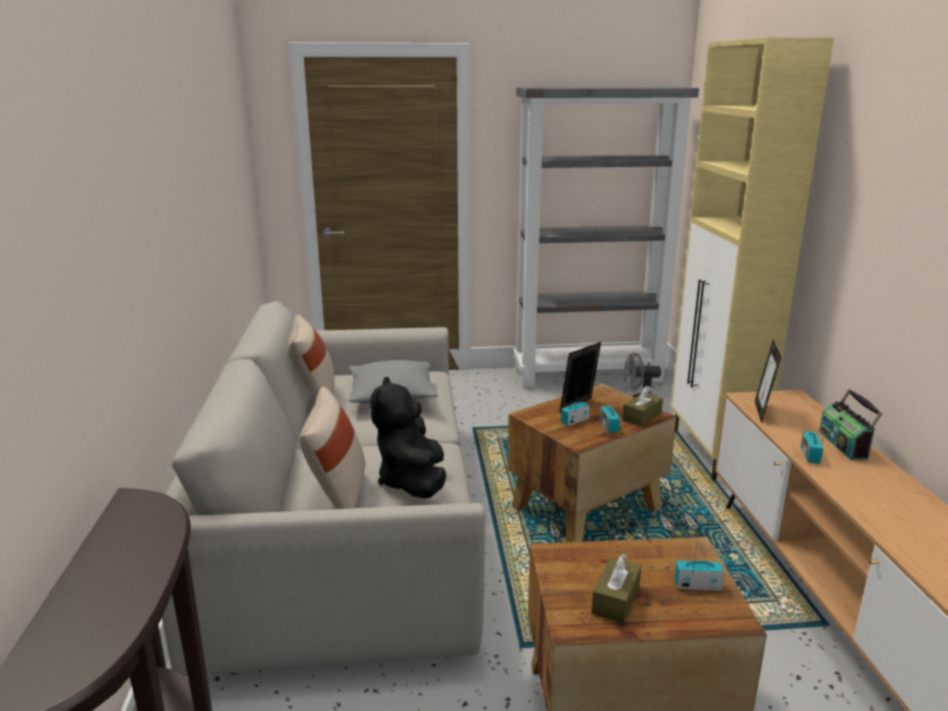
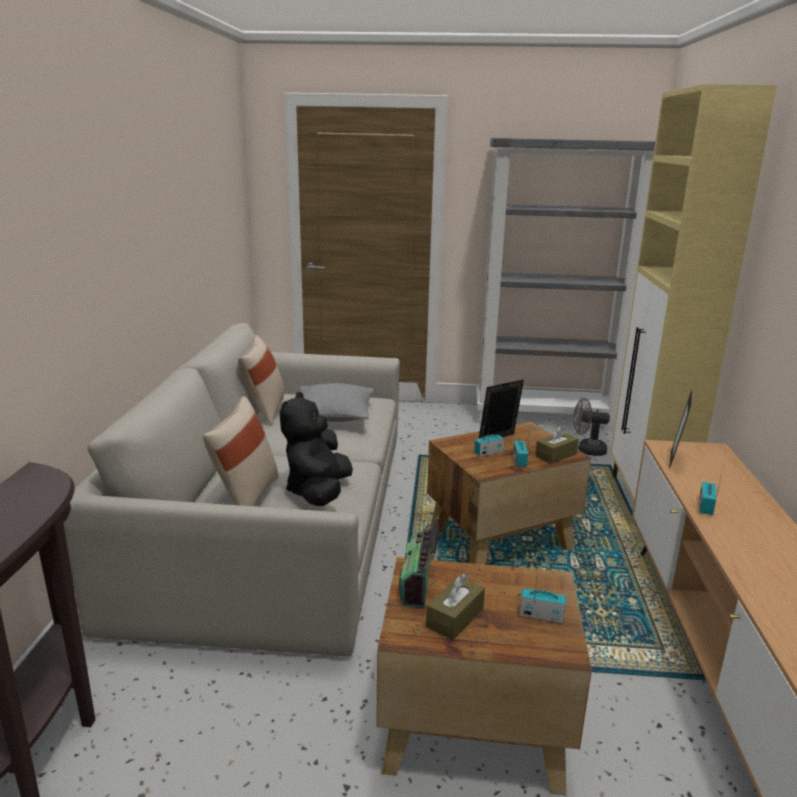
camera: 10 degrees right, 0 degrees up
(844, 444) = (748, 500): radio -> radio (419, 583)

